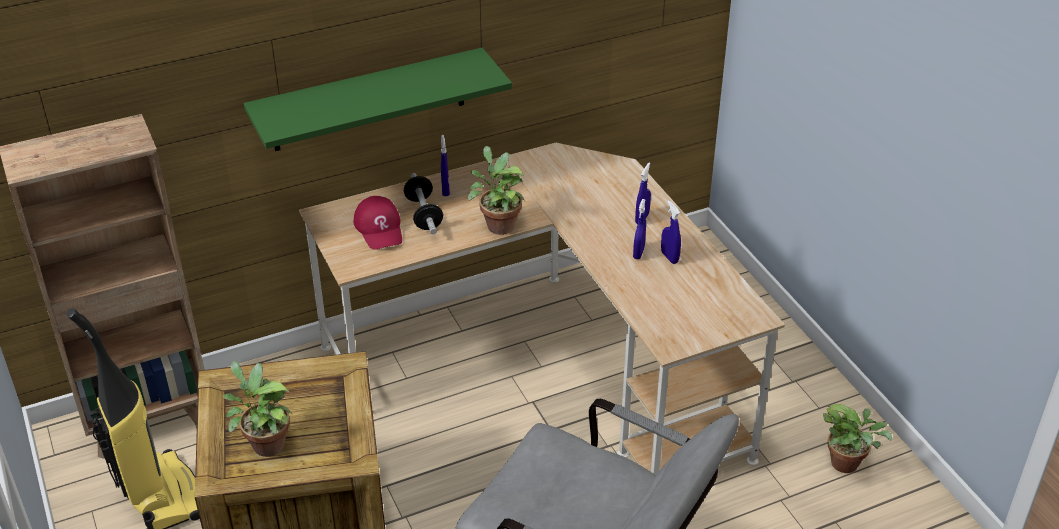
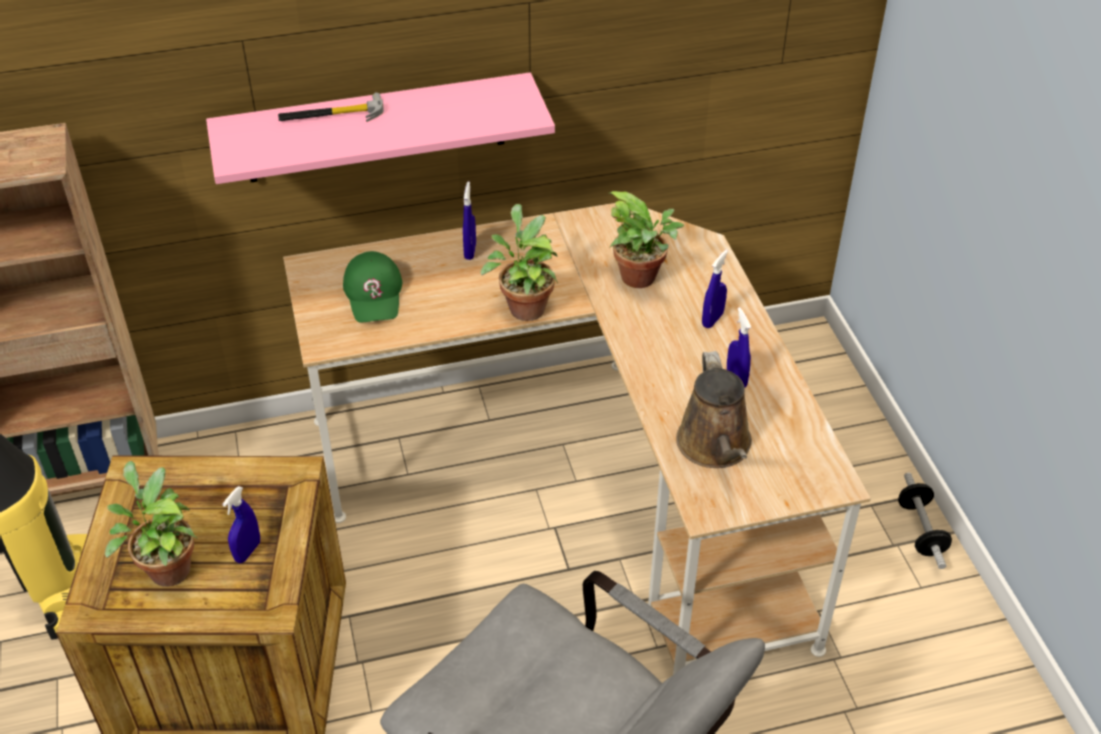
camera: 10 degrees right, 5 degrees up
(340, 91) = (331, 115): none -> hammer
(368, 100) = (375, 128): green shelf -> pink shelf
(380, 228) = (374, 294): red cap -> green cap
(423, 214) = (434, 281): dumbbell -> dumbbell (921, 530)
(638, 253) = (696, 368): blue spray bottle -> blue spray bottle (247, 551)
(666, 304) = (715, 447): none -> brown watering can
(848, 464) = (945, 673): potted plant -> potted plant (642, 279)

